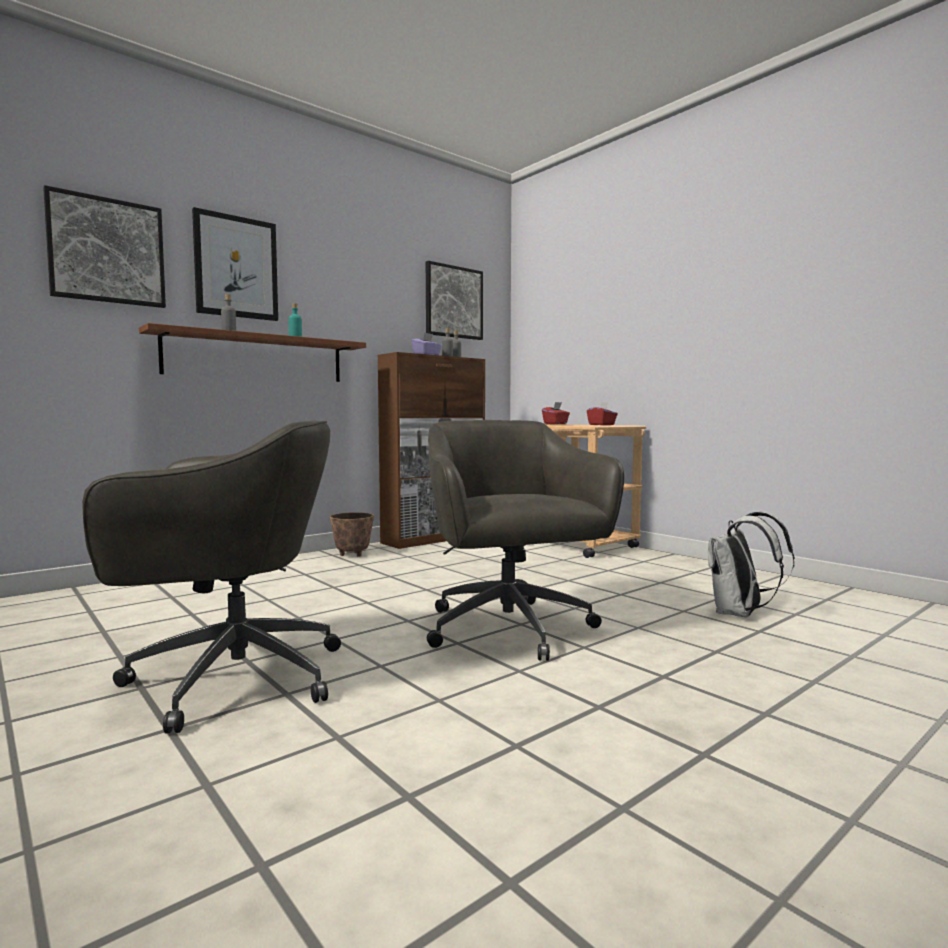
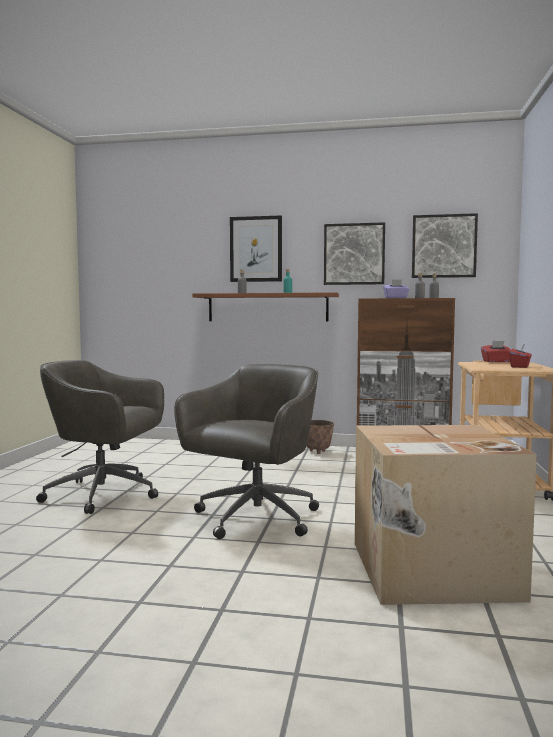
camera: 50 degrees right, 0 degrees up
(107, 251) = (185, 253): picture -> picture (354, 254)
(230, 678) = (105, 495): grey office chair -> grey office chair turned 150 degrees clockwise
(740, 614) = (431, 570): white backpack -> cardboard box

